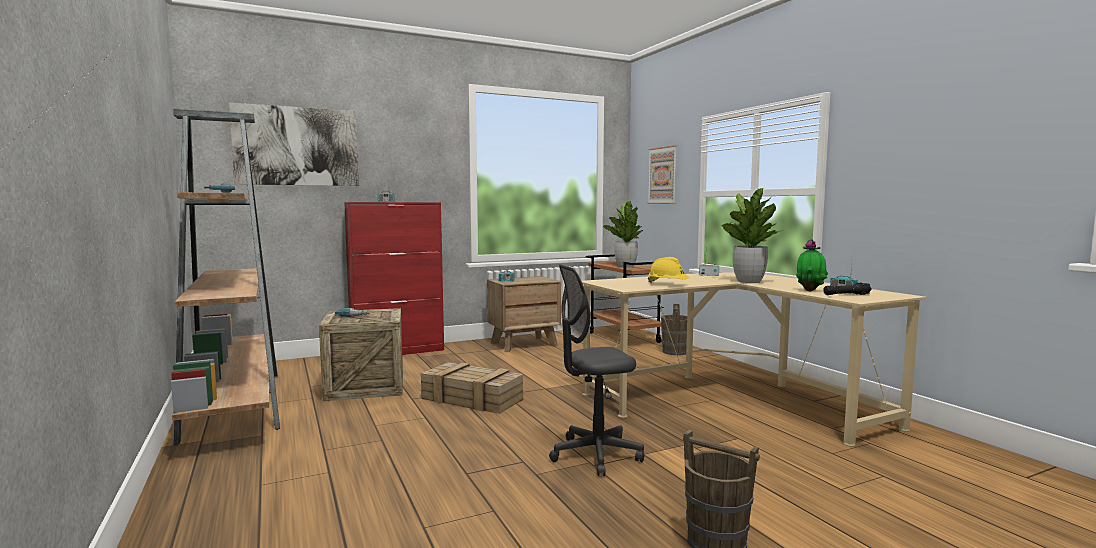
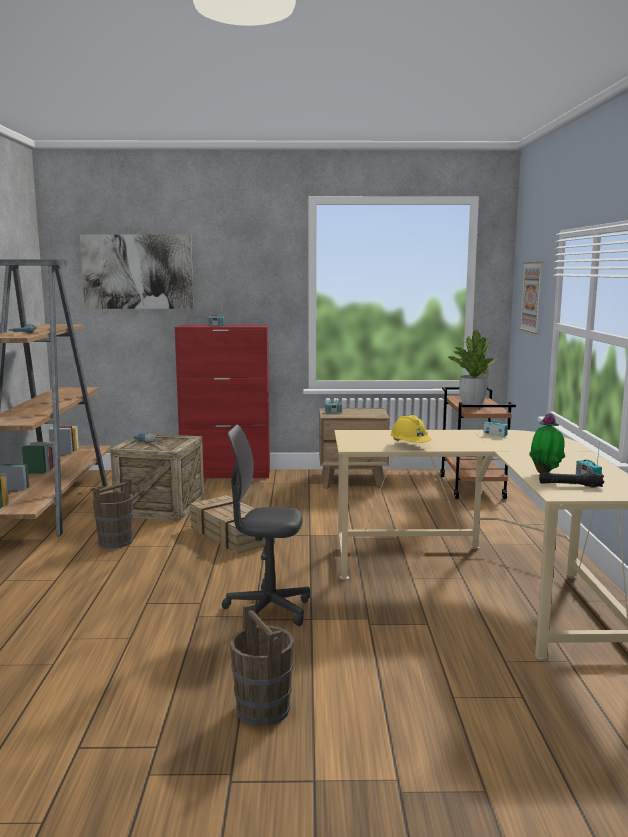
camera: 25 degrees right, 5 degrees up
(675, 352) = (506, 513): brown bucket -> brown bucket (116, 542)
(748, 281) = (514, 450): potted plant -> none

